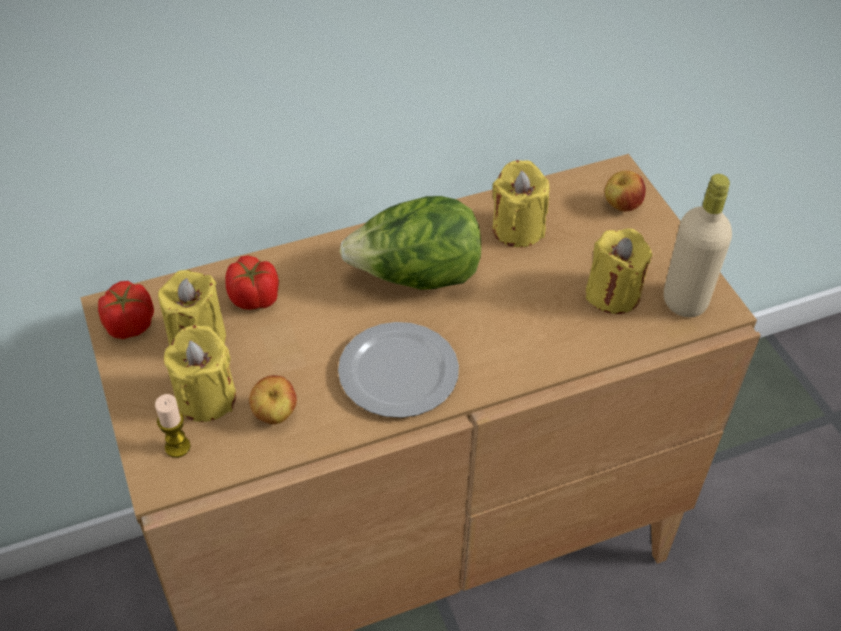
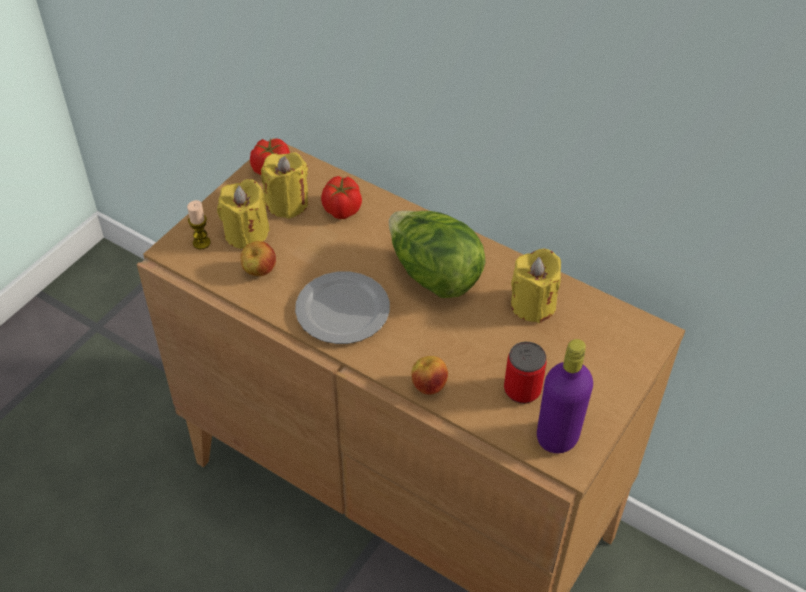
camera: 55 degrees right, 0 degrees up
(613, 294) = (522, 390): yellow candle -> can
(621, 206) = (620, 352): apple -> apple (428, 386)
(684, 301) = (557, 437): beige bottle -> purple bottle

